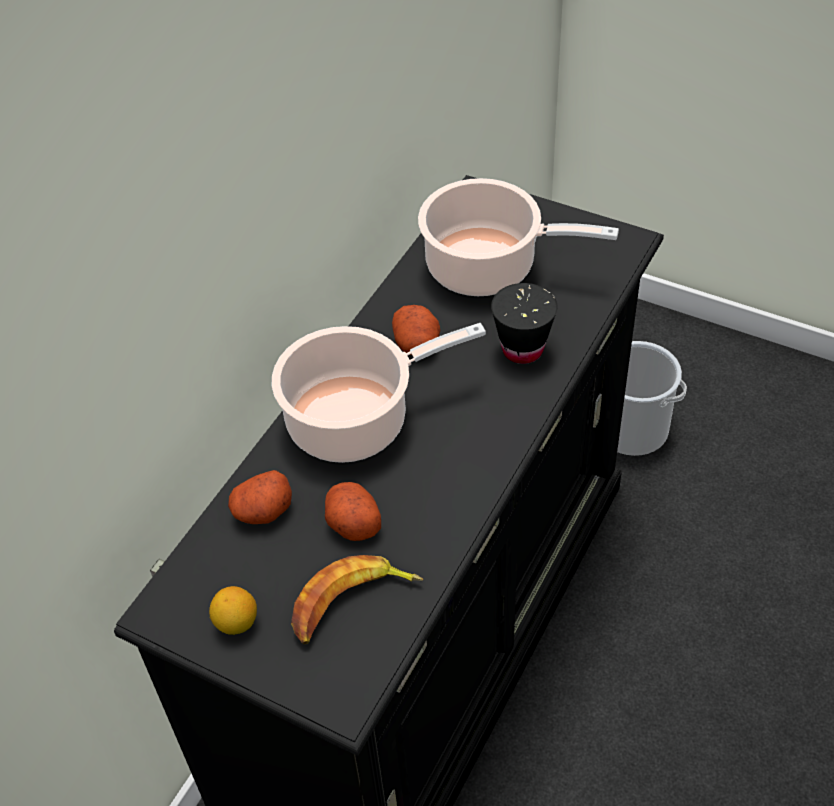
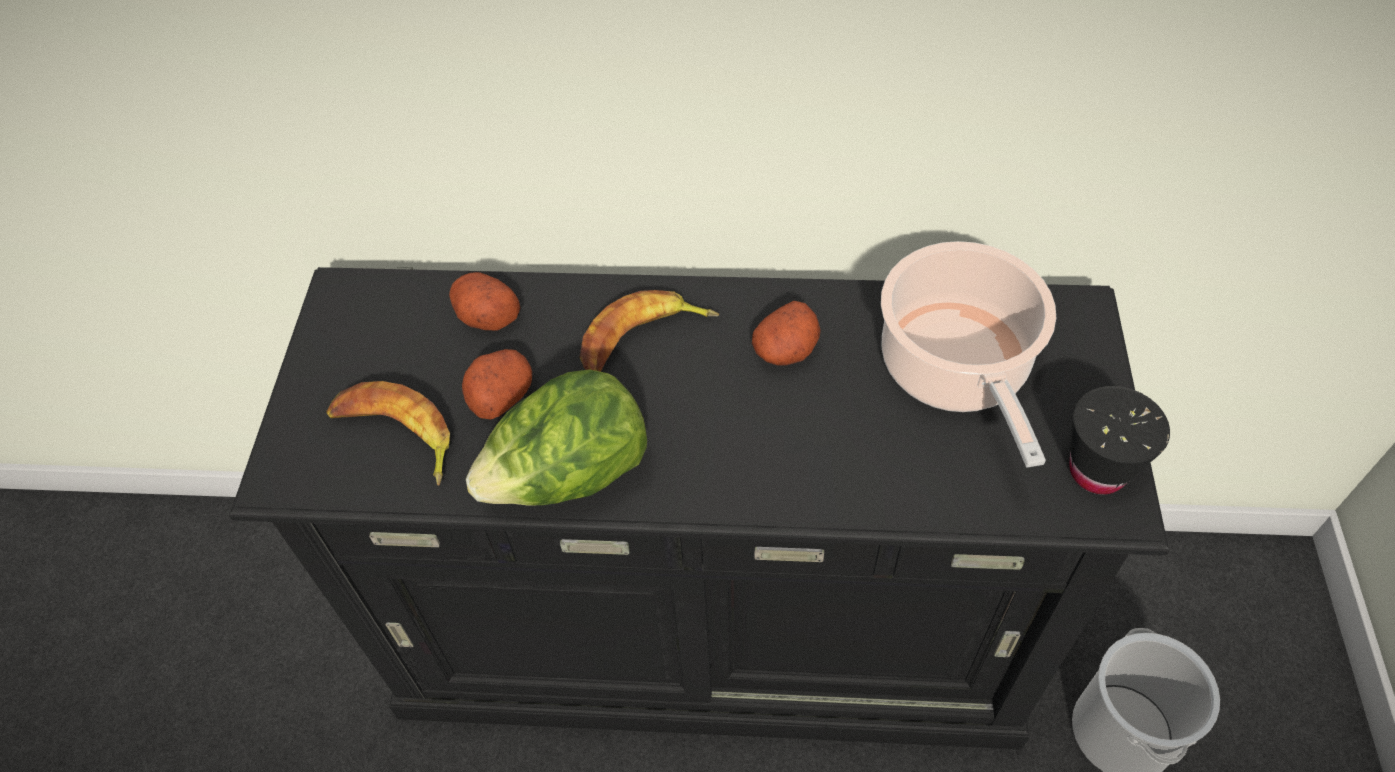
camera: 65 degrees right, 5 degrees up
(237, 623) = (344, 354): lemon -> none
(356, 420) = (642, 341): cooking pot -> banana
(455, 500) = (569, 477): none -> lettuce
(522, 349) = (837, 457): black cup -> black cup (1097, 471)

